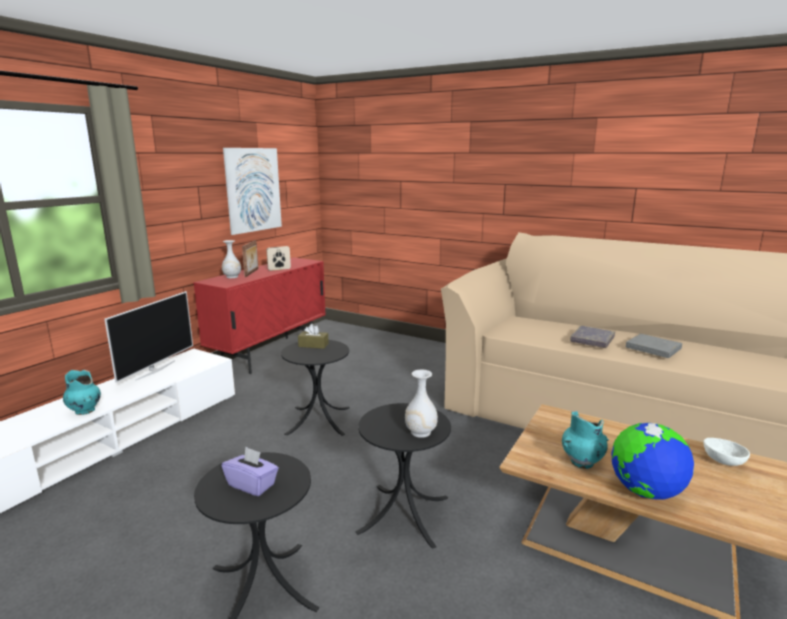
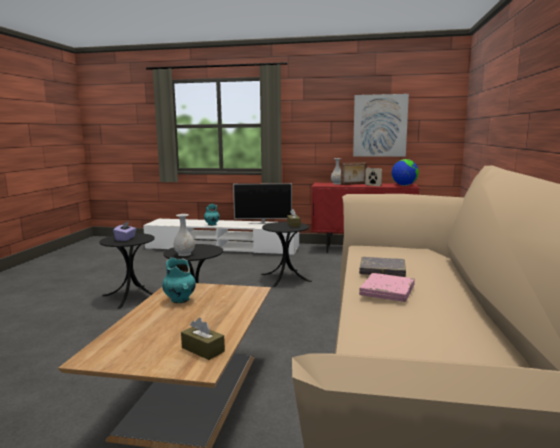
camera: 70 degrees right, 5 degrees down
(645, 492) = (145, 318): globe -> globe (404, 185)
(653, 349) = (387, 291): grey book -> pink book
(723, 460) = (203, 349): white bowl -> brown tissue box

